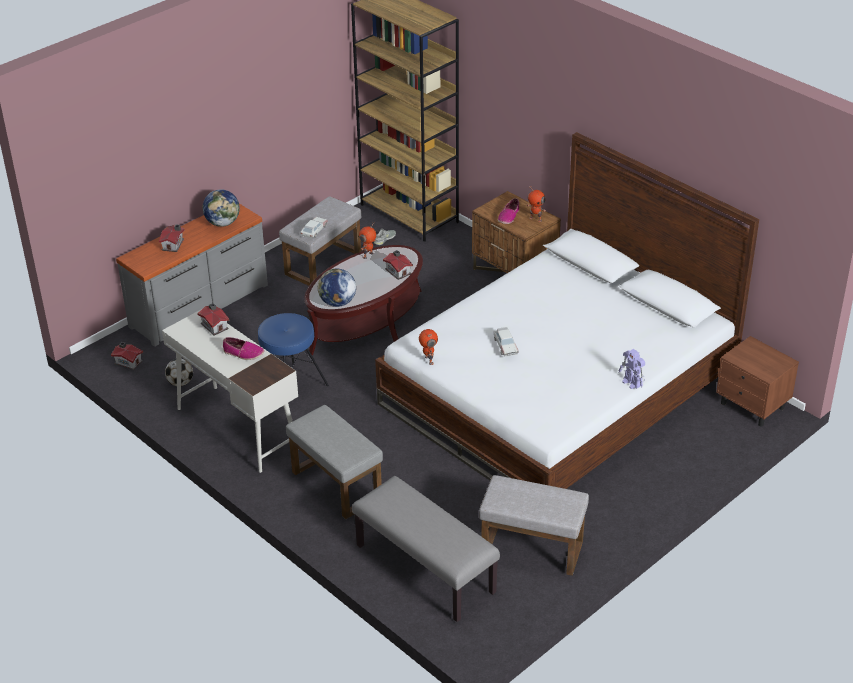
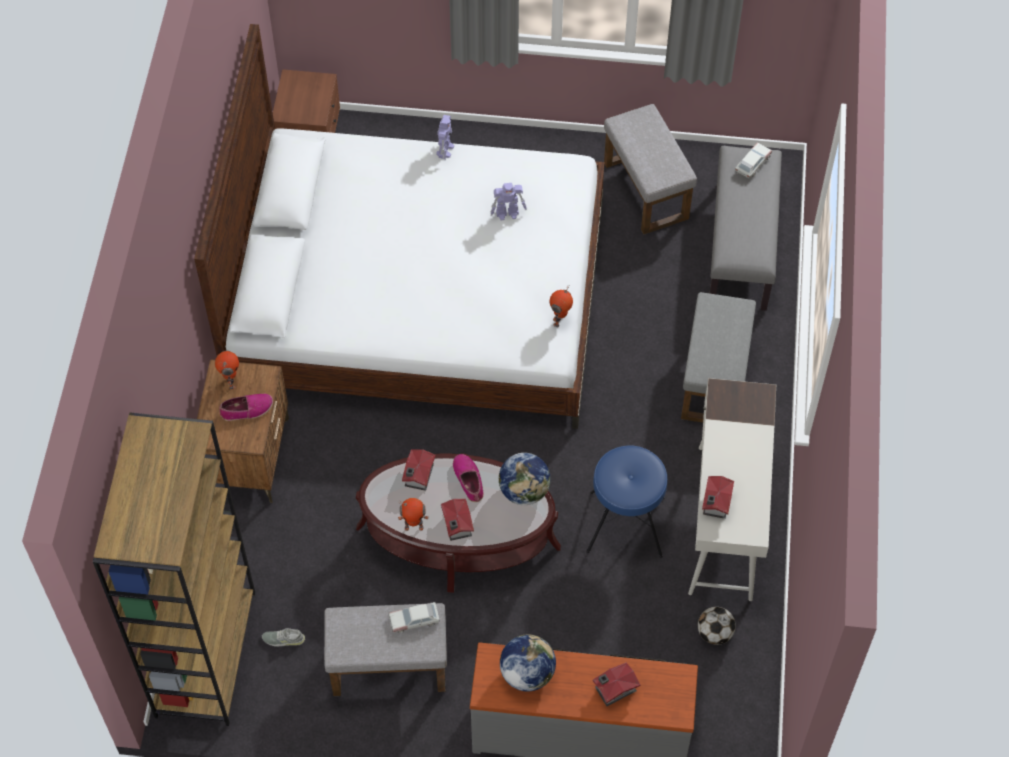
camera: 130 degrees left, 20 degrees up
(128, 362) = (733, 717): toy house -> toy house (456, 526)
(243, 353) = (728, 442): shoe -> shoe (469, 480)
(505, 345) = (481, 272): toy car -> toy car (752, 164)
(542, 383) = (508, 213): none -> toy robot

